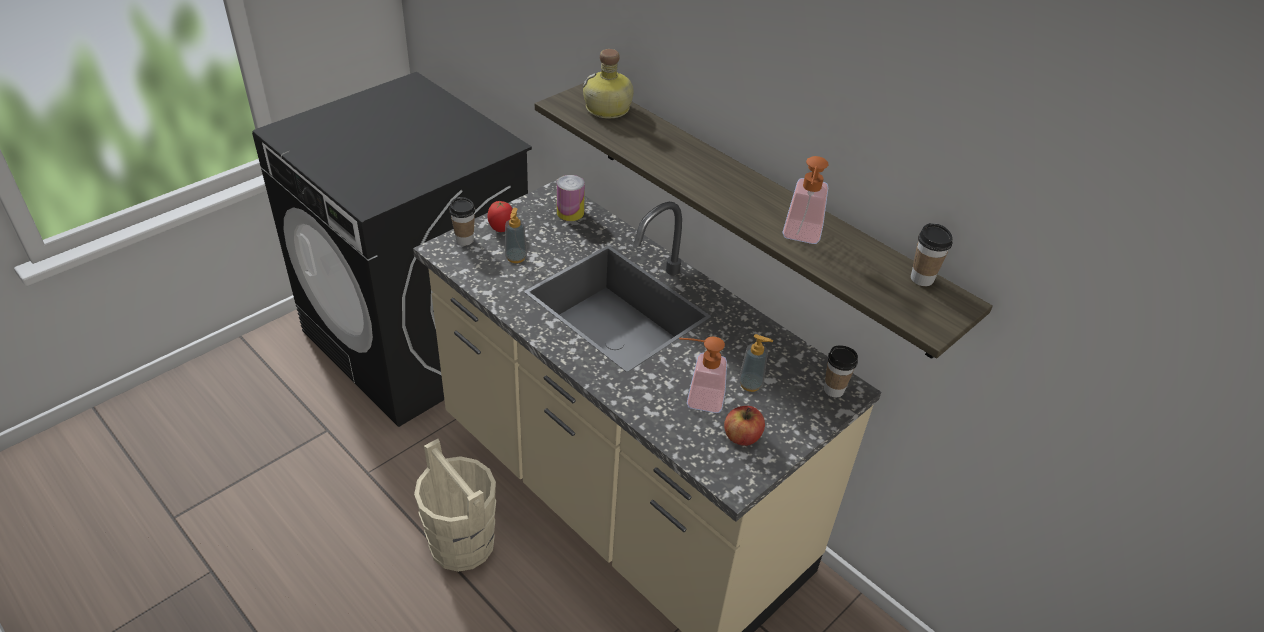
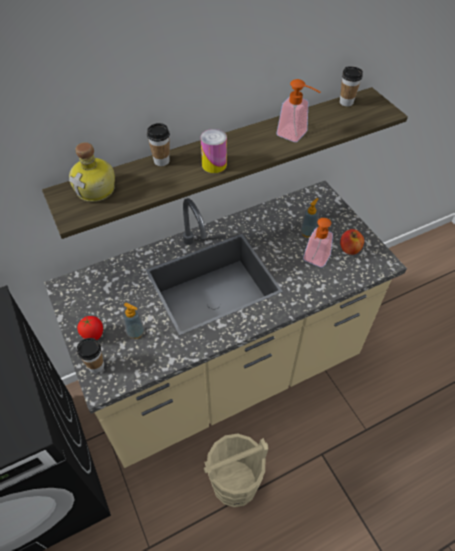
camera: 70 degrees left, 10 degrees up
(570, 213) = (95, 284): can -> can (214, 164)
(833, 390) = (320, 198): cup -> cup (161, 161)

